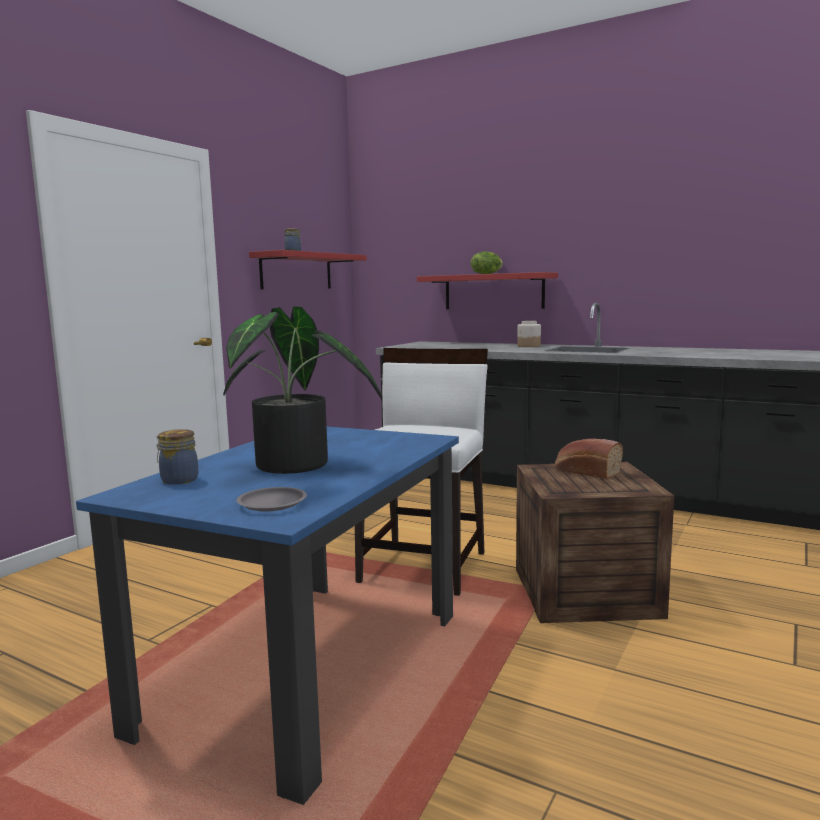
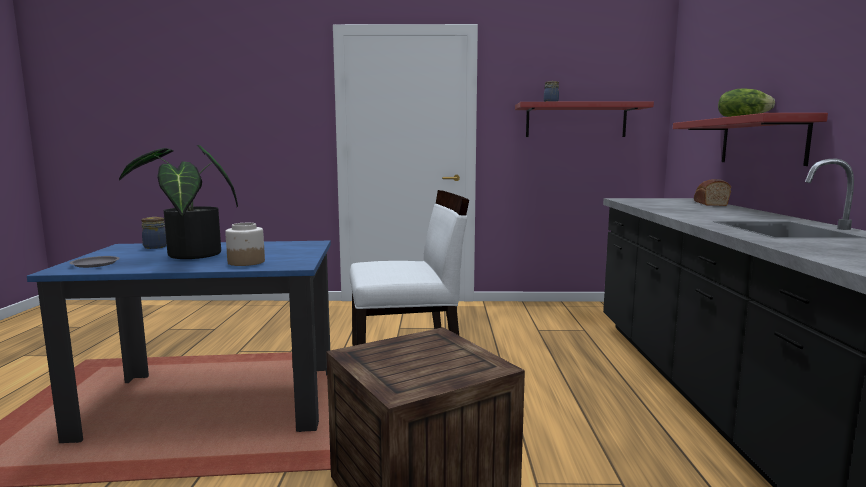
camera: 60 degrees right, 0 degrees up
(528, 346) = (747, 215): jar -> jar (245, 262)
(585, 471) = (447, 355): bread -> bread (709, 203)

